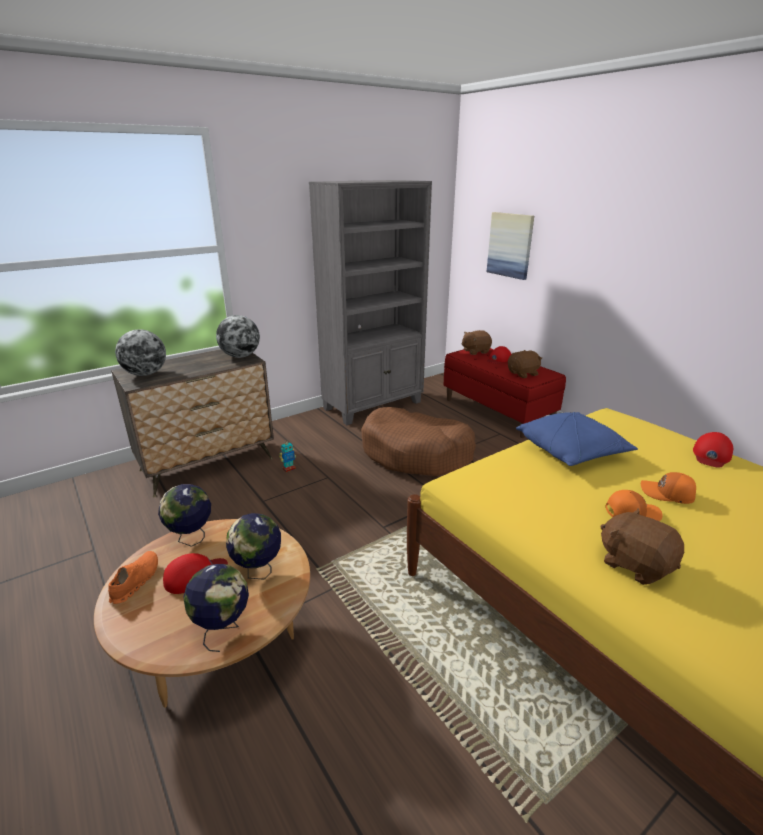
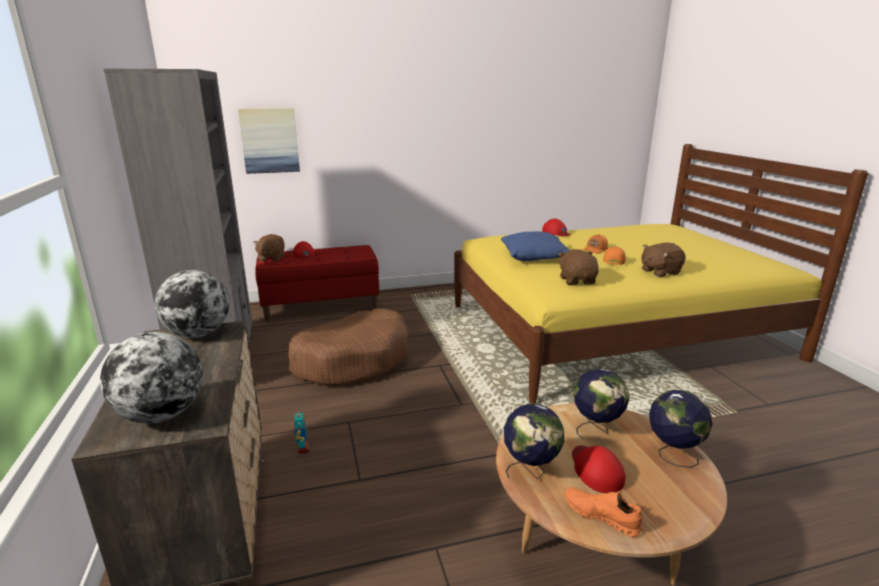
camera: 70 degrees left, 5 degrees down
(523, 374) = (348, 255): brown plush toy -> brown plush toy (577, 281)

